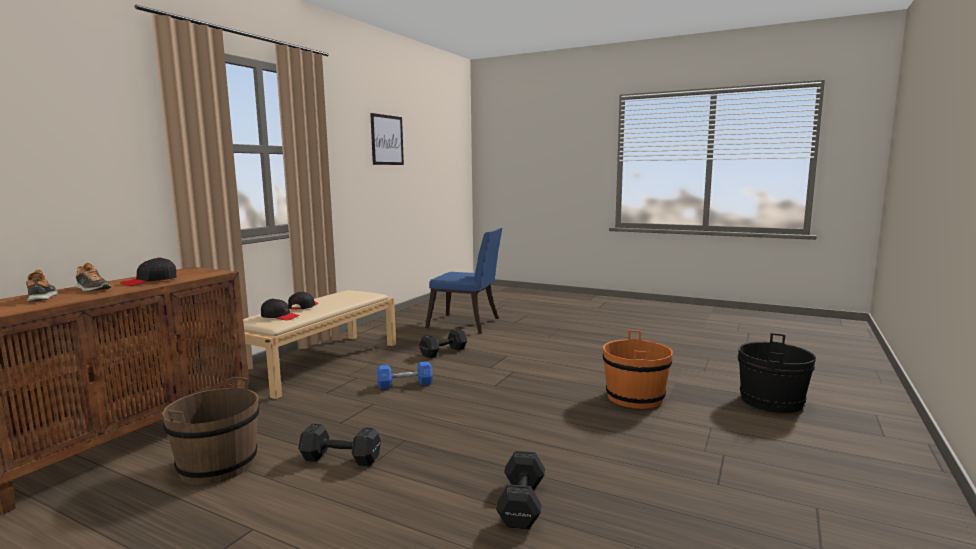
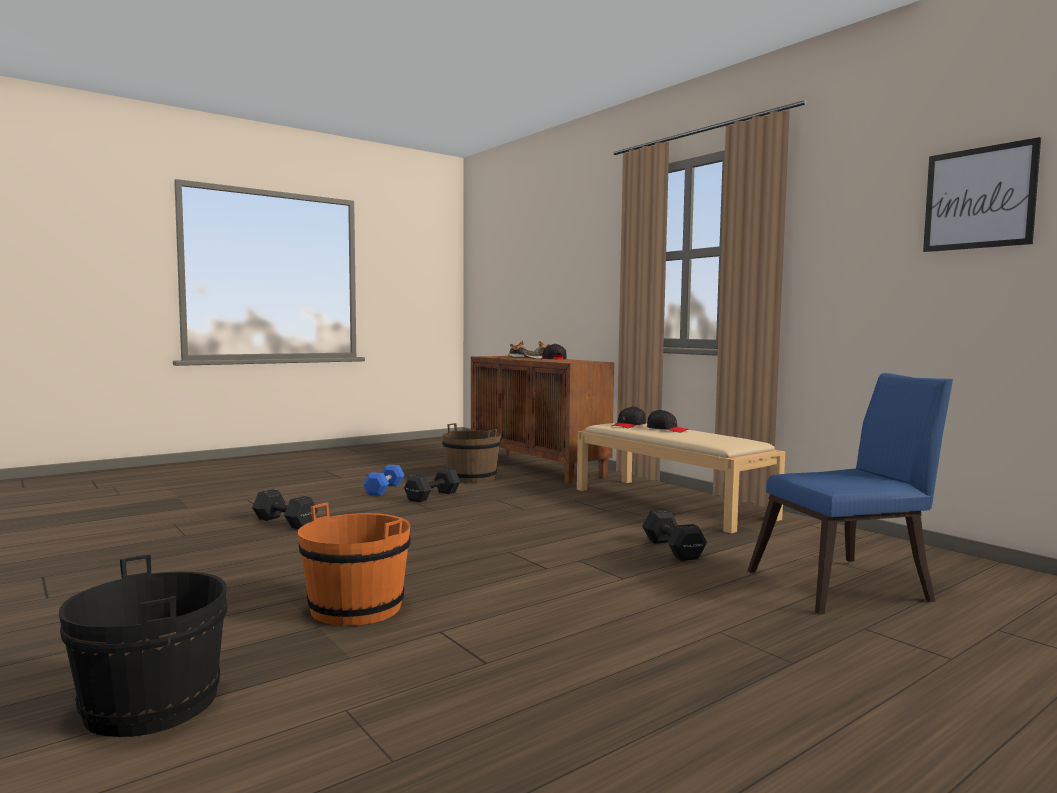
camera: 115 degrees right, 5 degrees down
(405, 384) = (563, 522): blue dumbbell -> blue dumbbell (384, 489)
(467, 324) = (848, 586): blue chair -> blue chair turned 150 degrees counterclockwise

